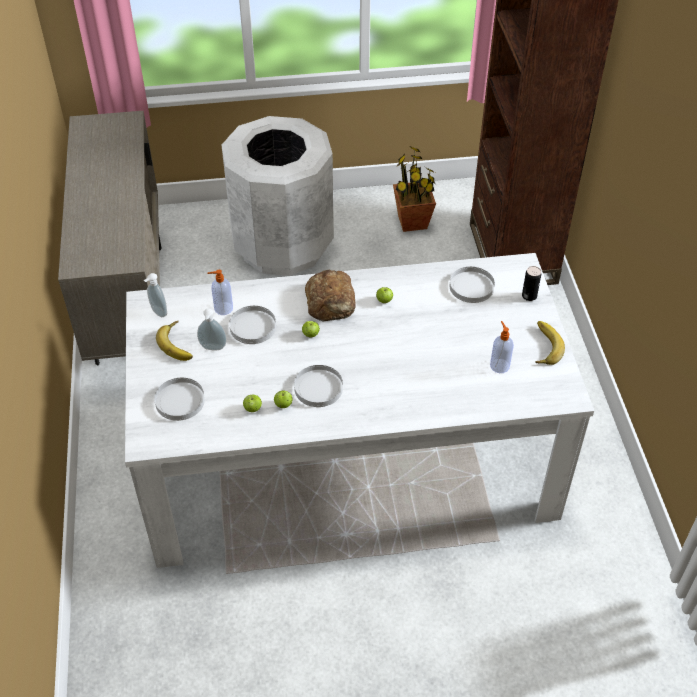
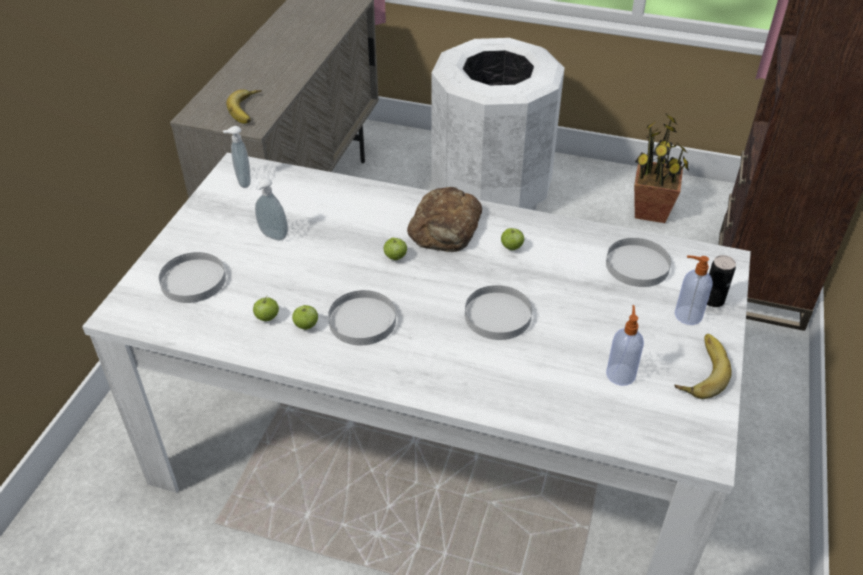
camera: 25 degrees right, 5 degrees down
(179, 344) = (239, 220): banana -> banana (249, 109)
(222, 308) = (315, 199): soap dispenser -> soap dispenser (687, 315)
(252, 327) = (333, 228): white plate -> white plate (497, 316)

